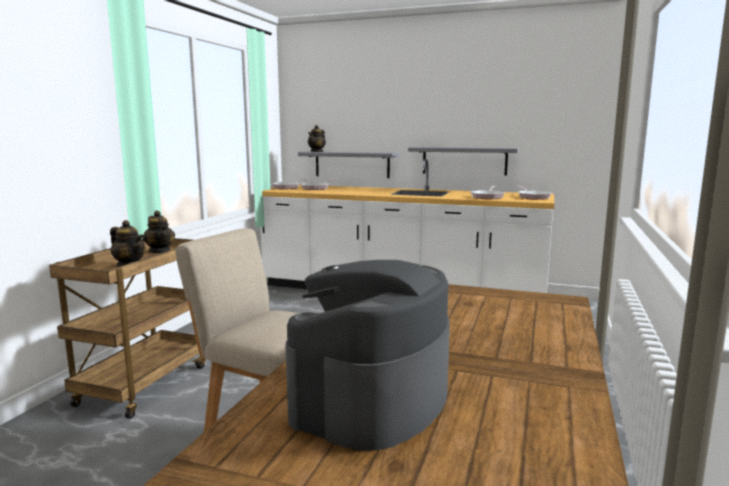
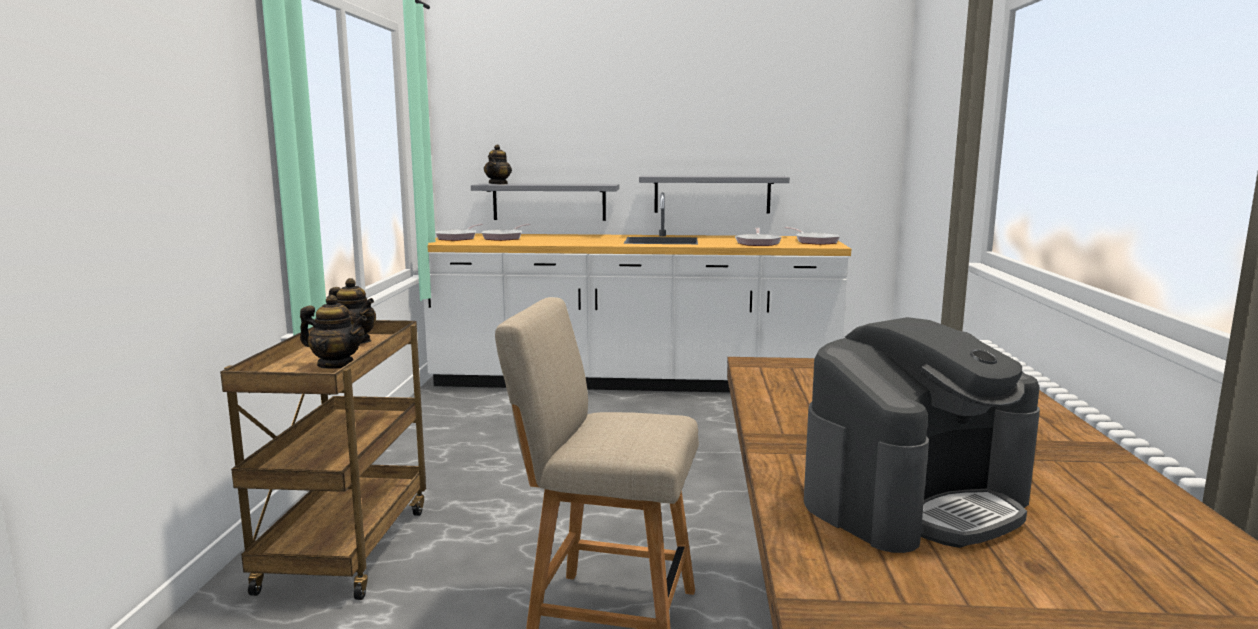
camera: 15 degrees left, 0 degrees up
(372, 399) = (915, 500): coffee machine -> coffee machine turned 135 degrees counterclockwise

